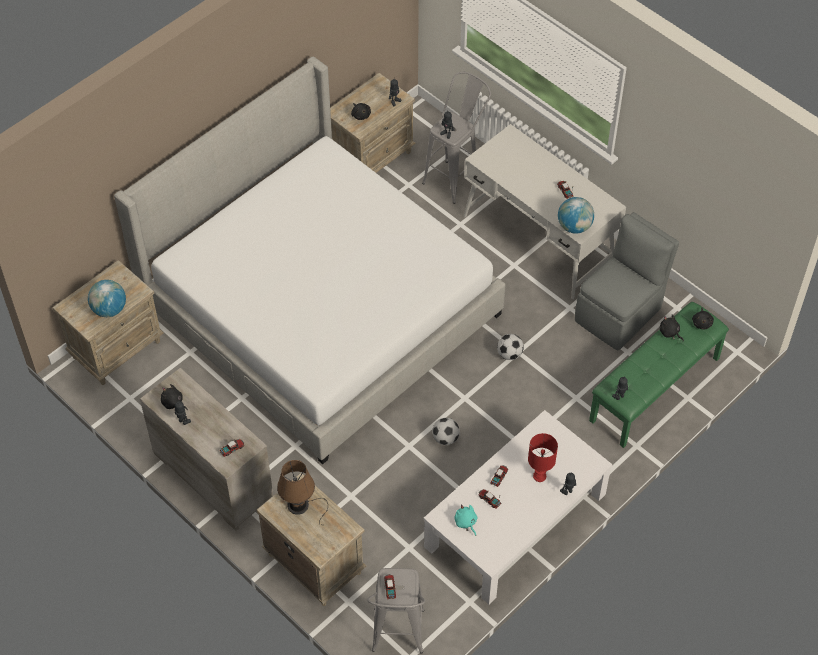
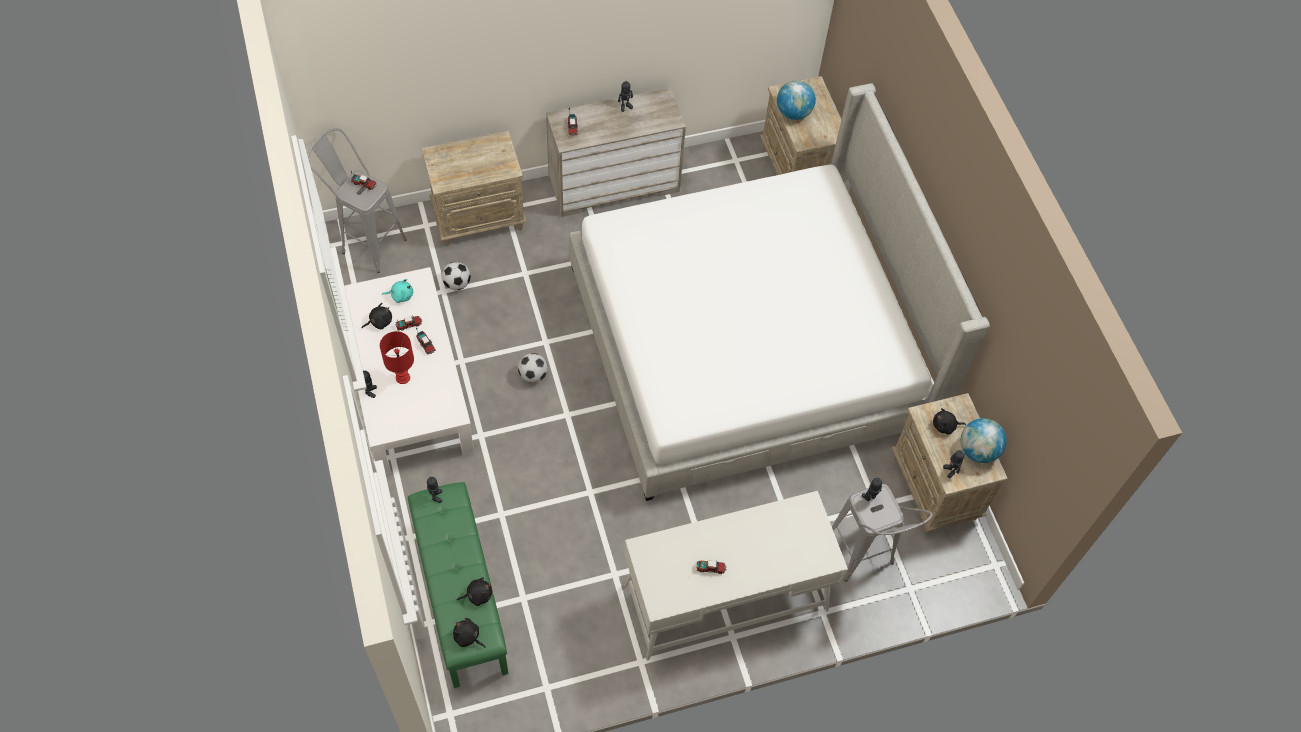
camera: 115 degrees right, 5 degrees up
(173, 403) = (649, 107): black plush toy -> black plush toy (379, 321)
(300, 505) = (489, 161): brown table lamp -> none
(509, 354) = (592, 482): football -> football (457, 283)
(574, 226) = (654, 548): globe -> globe (978, 450)
(619, 313) = (576, 621): grey chair -> none

